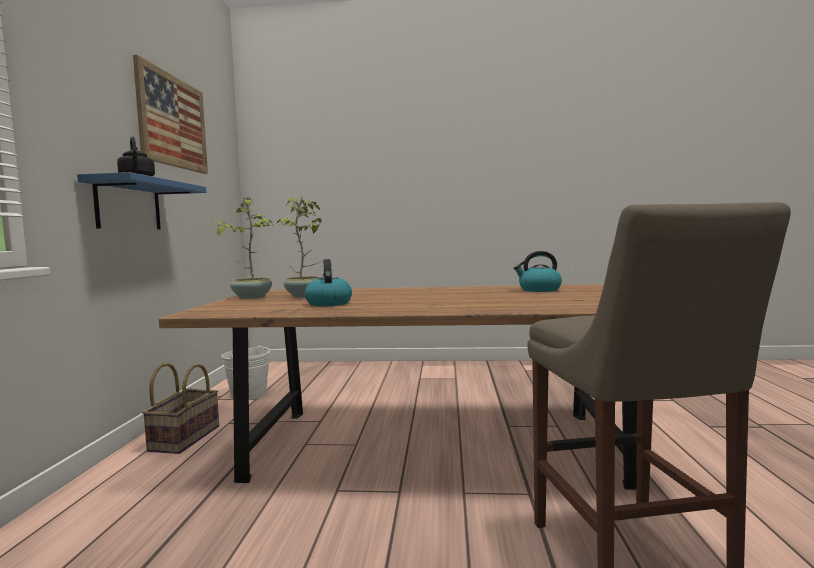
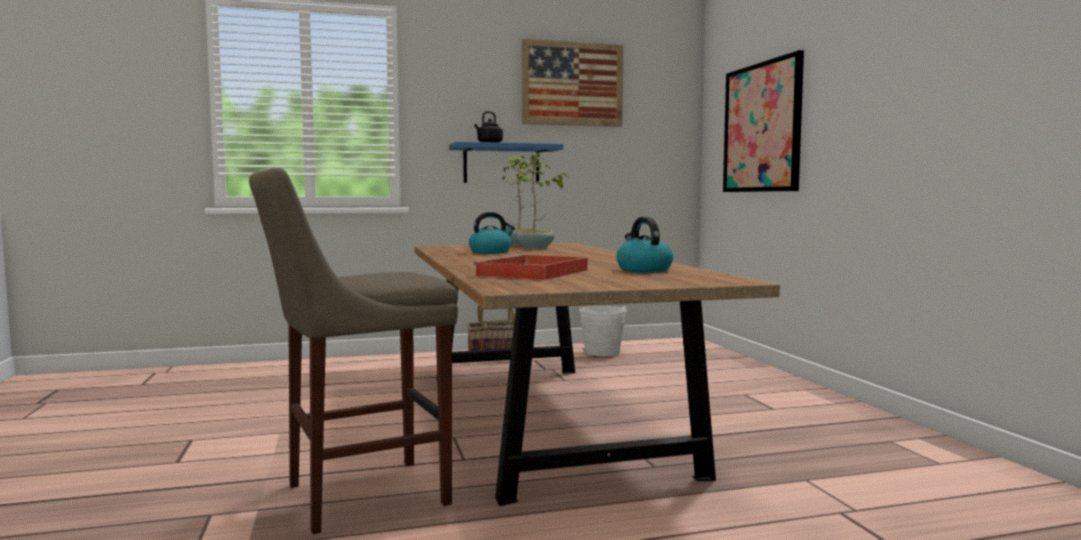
camera: 70 degrees right, 0 degrees up
(334, 187) = (762, 128): none -> picture
(557, 302) = (532, 273): none -> red tray

